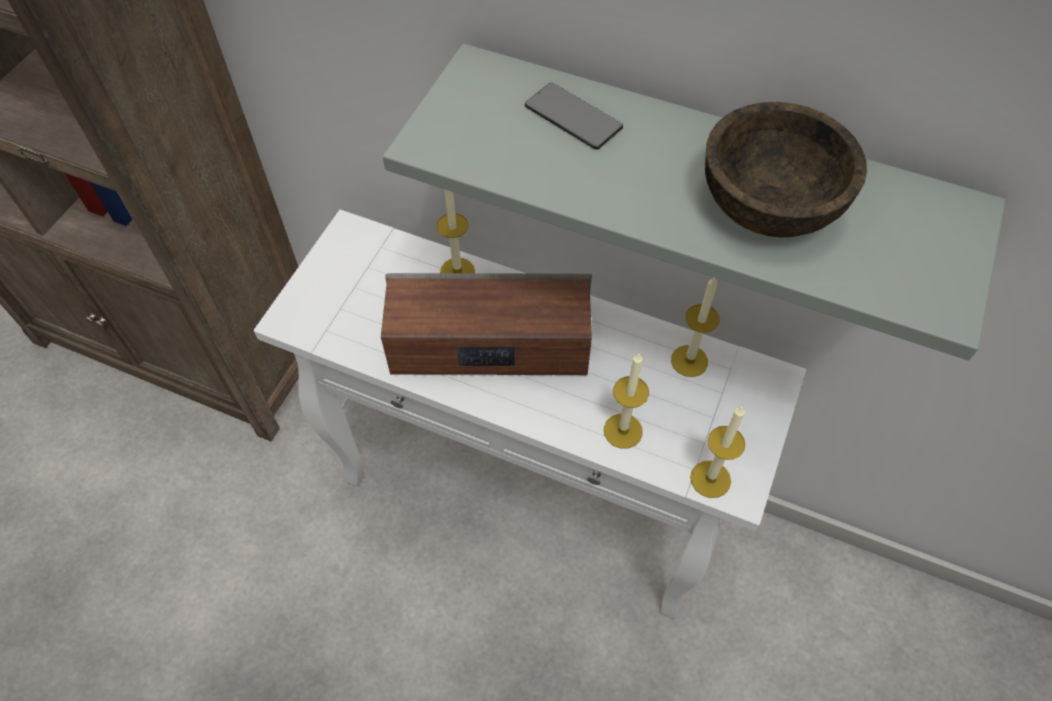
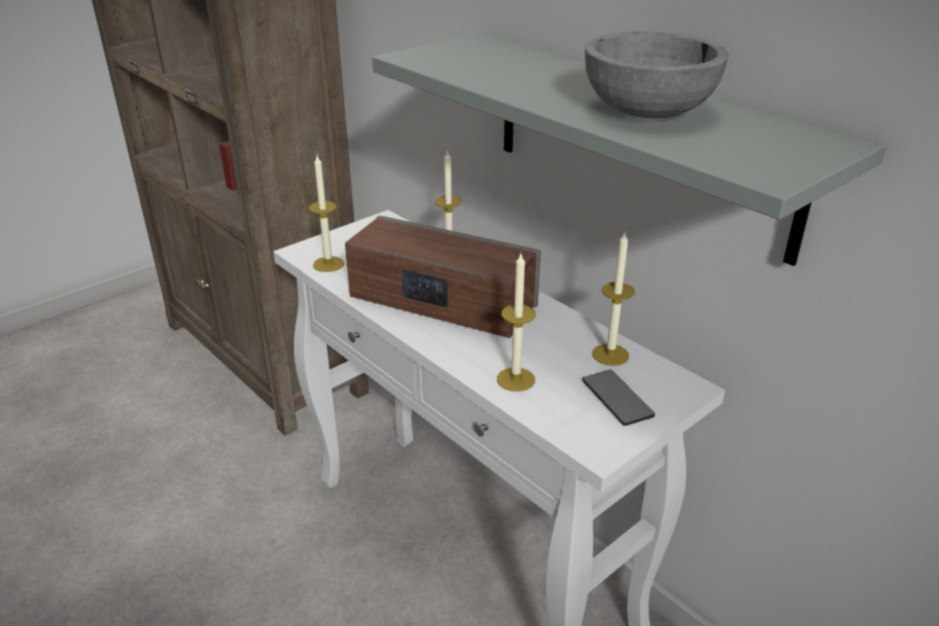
camera: 25 degrees right, 25 degrees down
(573, 117) = (527, 62): phone -> phone (617, 398)
(710, 479) = (575, 432): candle -> candle (328, 264)
(769, 206) = (648, 112): brown bowl -> grey bowl

